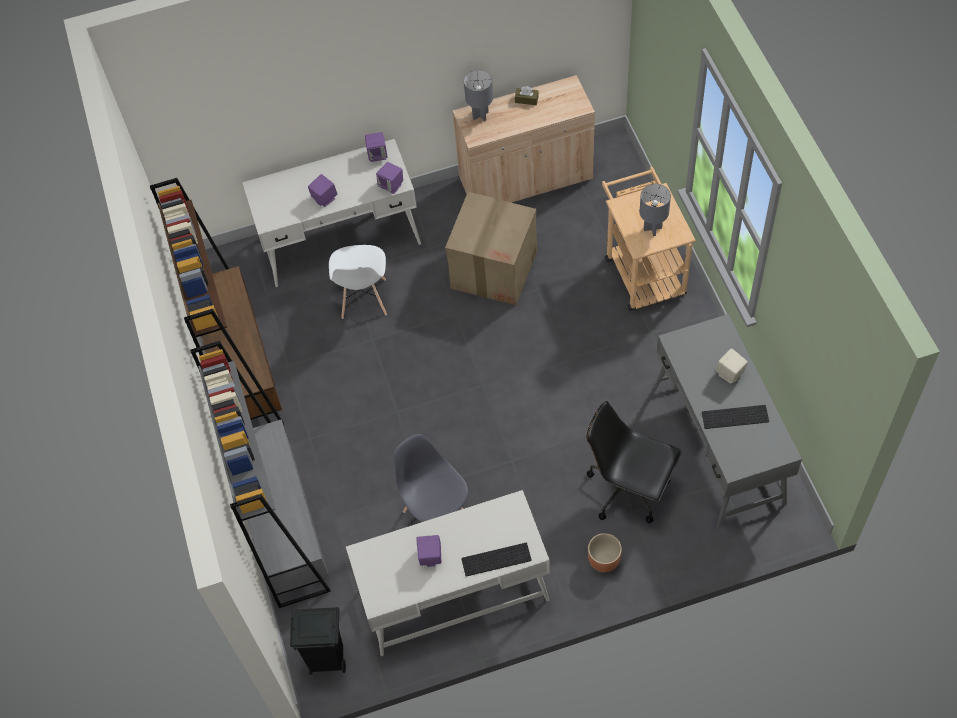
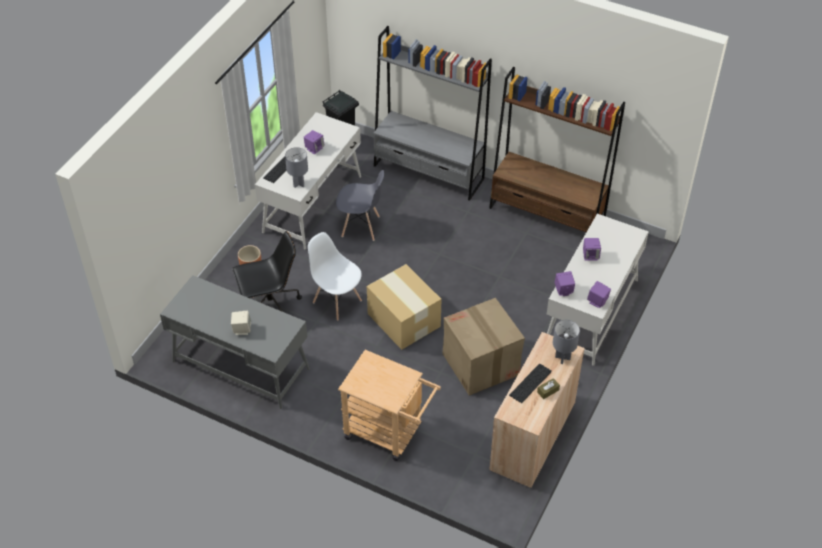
camera: 130 degrees right, 10 degrees down
(363, 299) = (532, 292): white chair -> white chair (337, 301)
(514, 365) = (404, 321): none -> cardboard box
(653, 228) = (372, 376): grey table lamp -> grey table lamp (298, 184)
(735, 416) = (218, 310): keyboard -> keyboard (531, 384)

